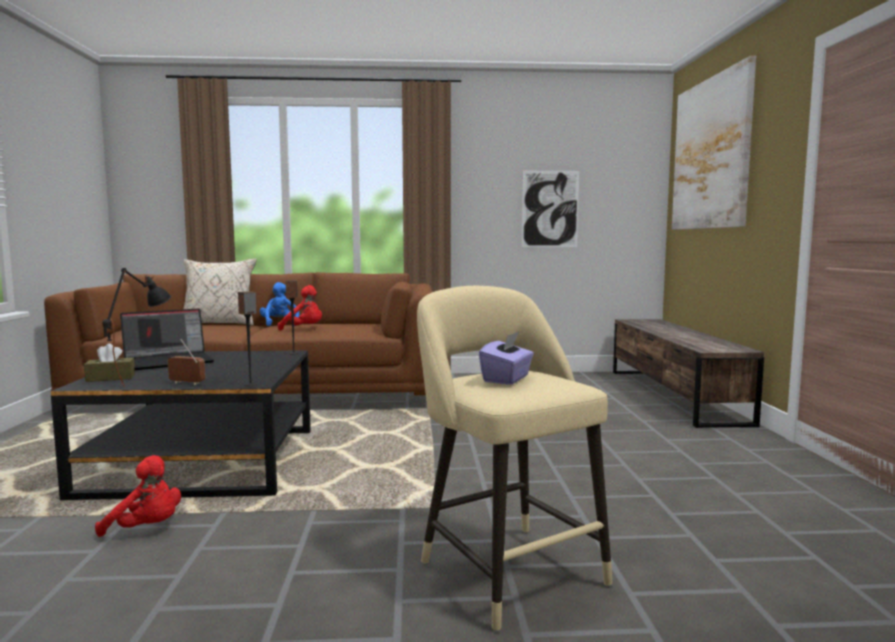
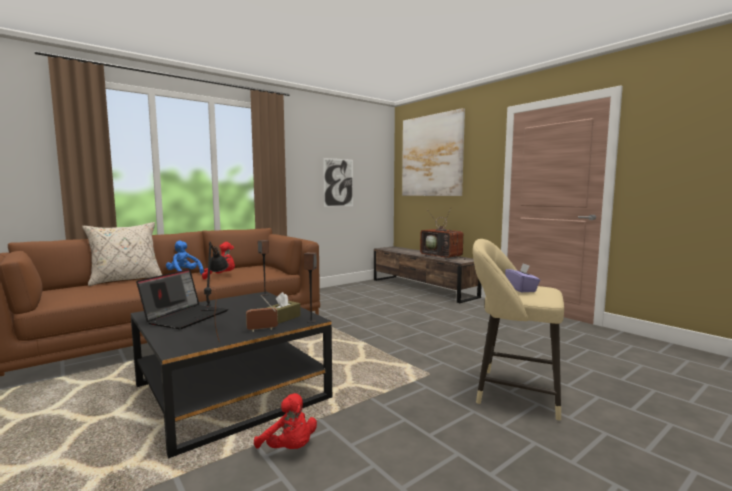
camera: 35 degrees left, 0 degrees up
(110, 378) = (181, 339): brown tissue box -> brown tissue box (283, 318)
(147, 529) = (289, 449): red plush toy -> red plush toy turned 60 degrees clockwise
(697, 340) = (443, 257): none -> television

